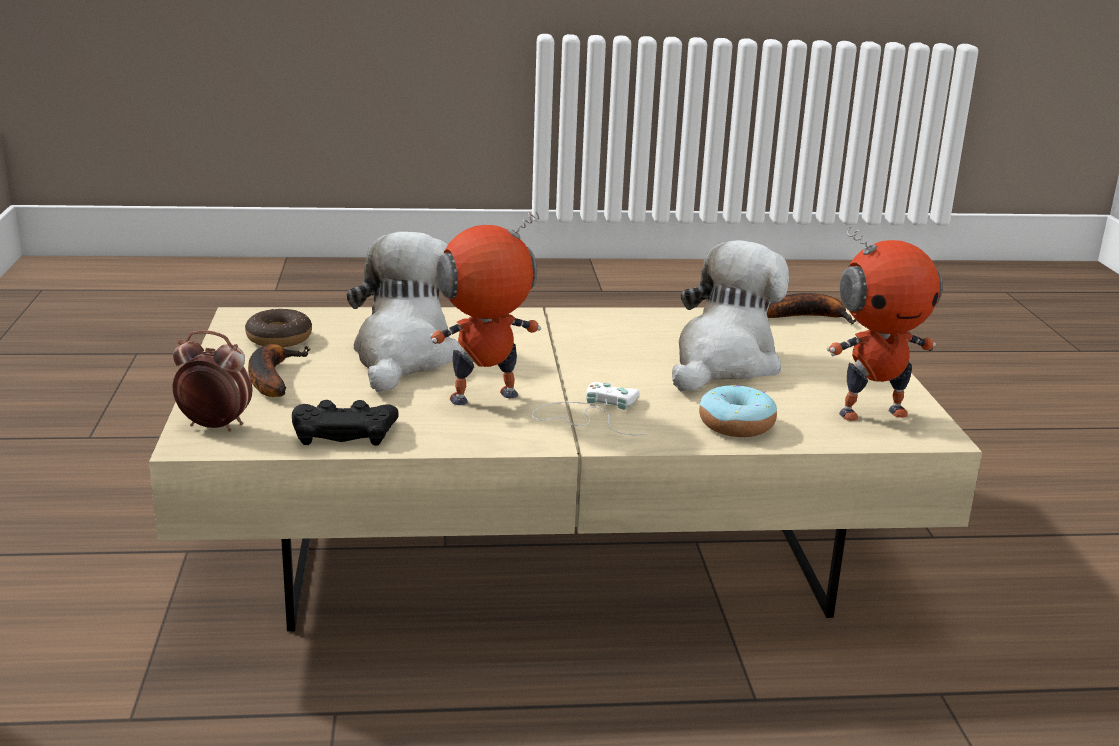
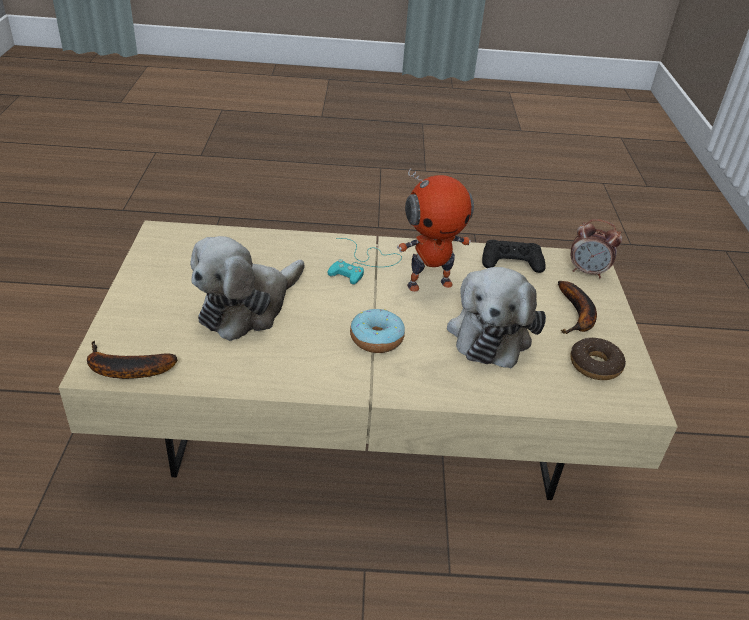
camera: 175 degrees left, 15 degrees up
(590, 415) = (363, 264): white game controller -> turquoise game controller
(736, 425) = (276, 249): donut -> donut (376, 339)
(871, 412) = (180, 252): toy robot -> none

